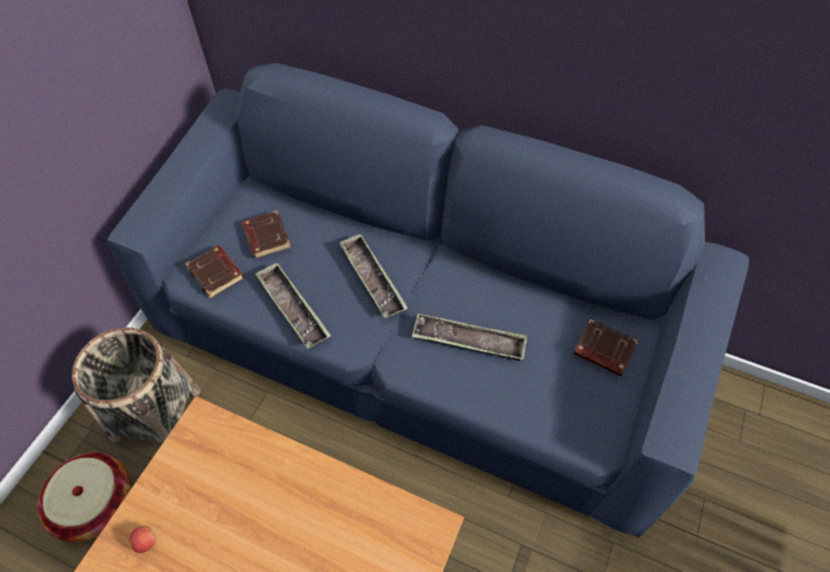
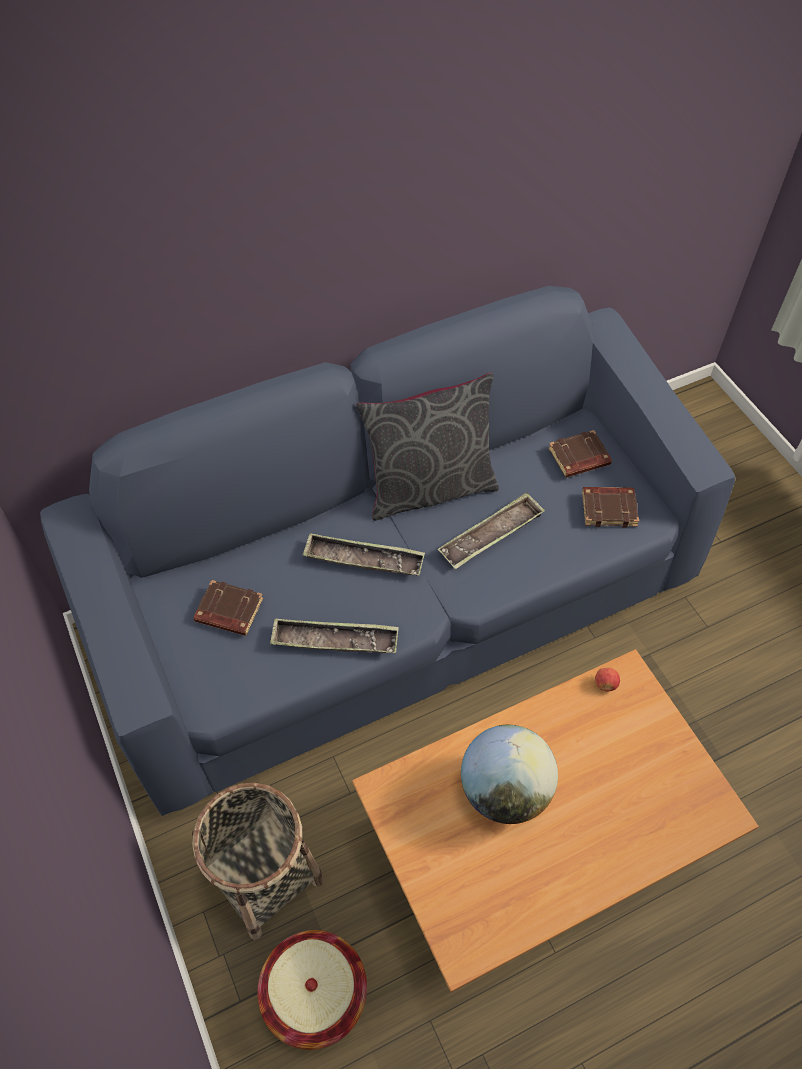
camera: 50 degrees left, 0 degrees up
(146, 542) = (469, 905): apple -> apple (605, 684)
(217, 274) = (231, 678): brown book -> brown book (609, 508)
(258, 502) = (504, 789): none -> globe
(471, 275) = (429, 488): none -> grey pillow

